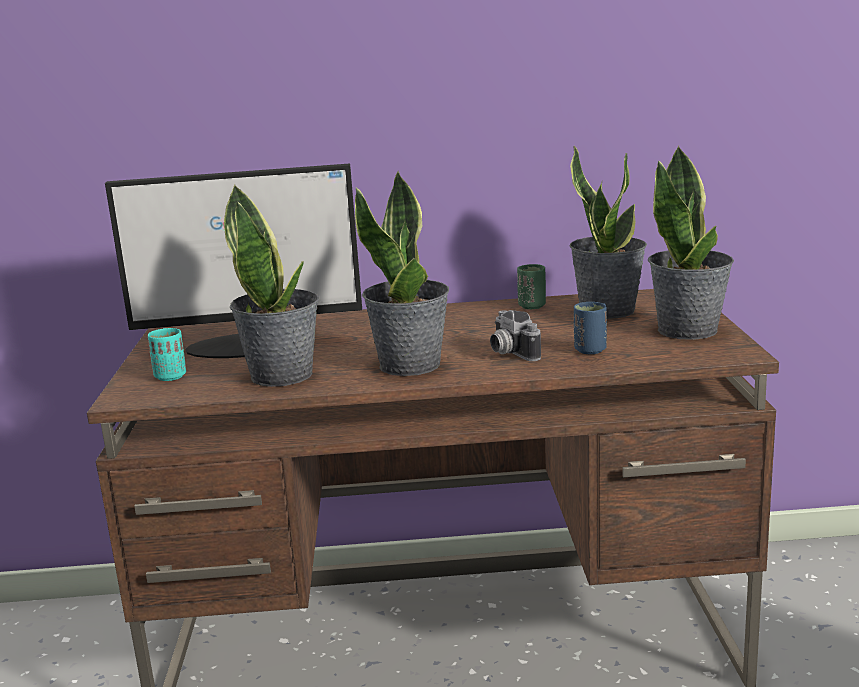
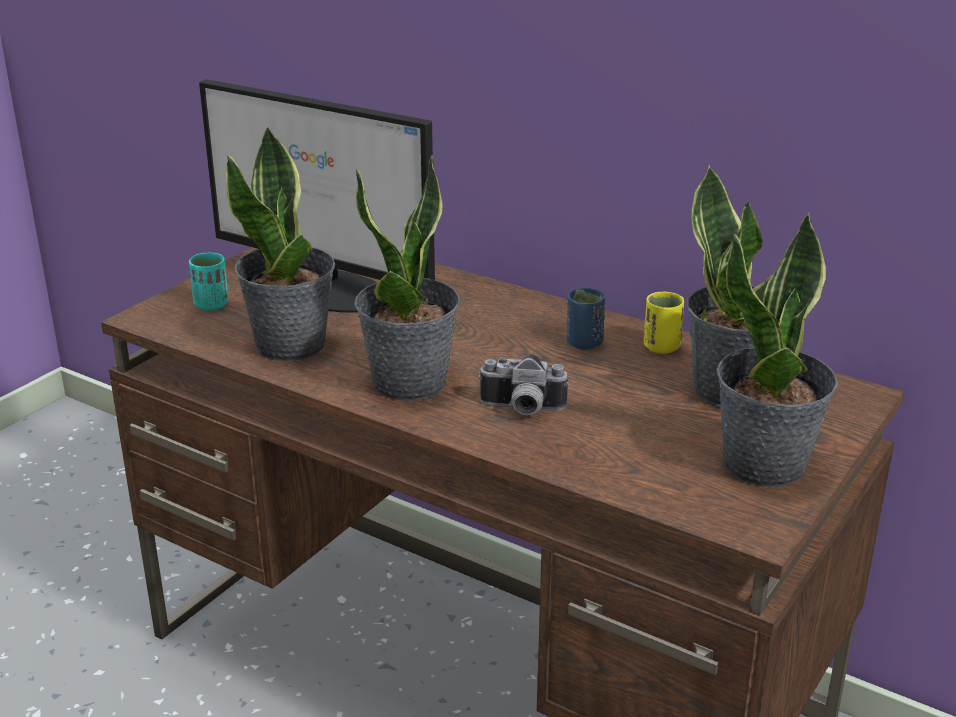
camera: 35 degrees right, 10 degrees up
(509, 353) = (521, 410): camera -> camera turned 90 degrees counterclockwise
(532, 306) = (661, 347): green cup -> yellow cup
(590, 350) = (606, 444): blue cup -> blue cup (584, 343)

